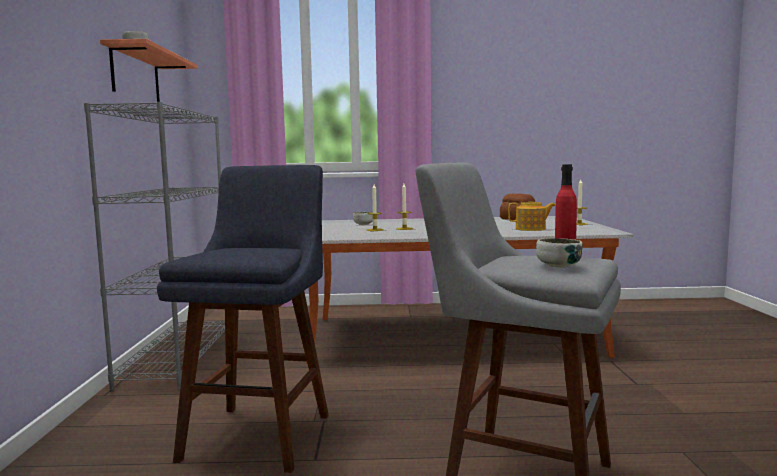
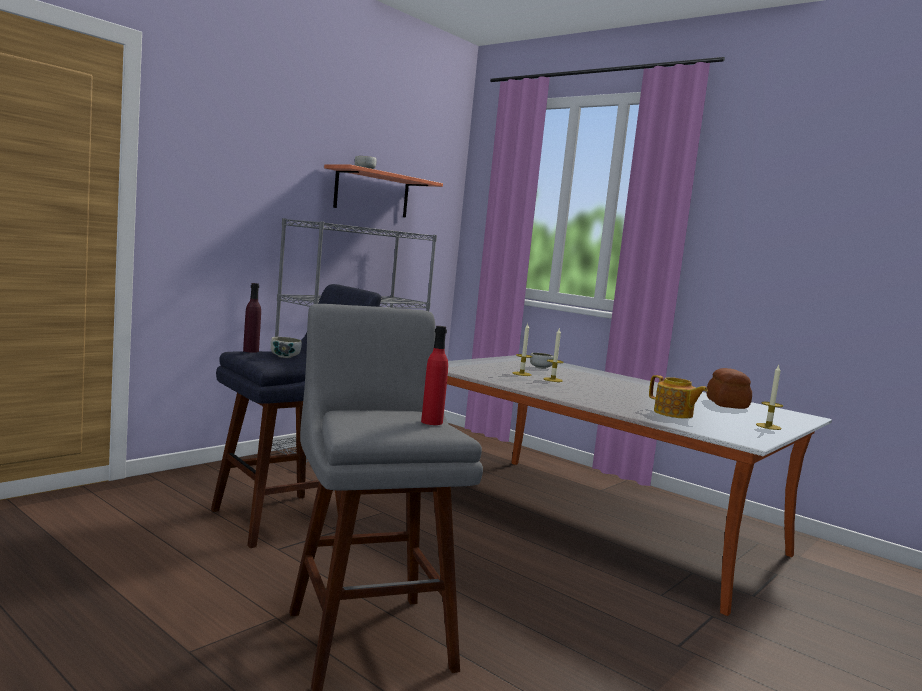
camera: 40 degrees right, 0 degrees up
(200, 254) = (251, 351): none -> purple bottle
(558, 266) = (373, 423): bowl -> bowl (285, 356)

